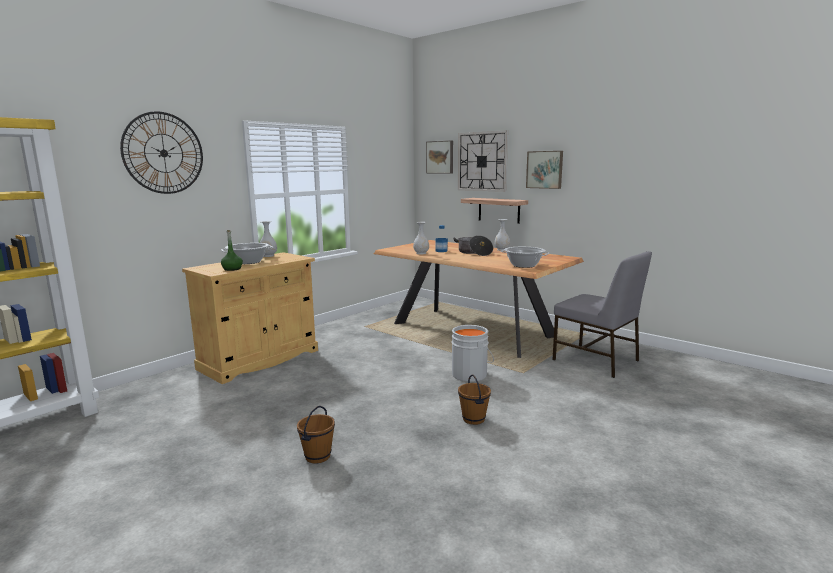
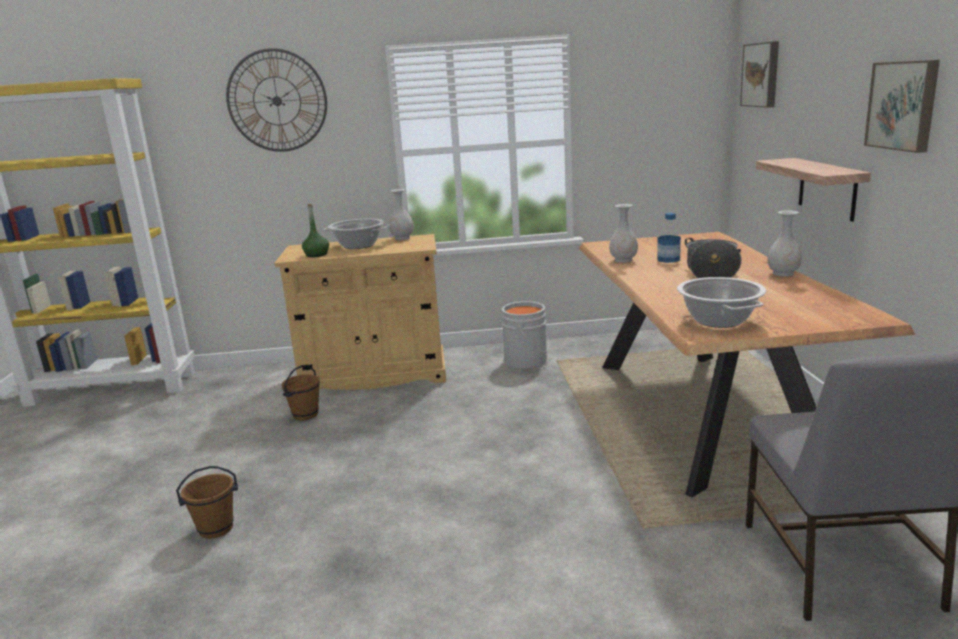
camera: 45 degrees right, 5 degrees up
(471, 374) = (560, 494): grey bucket -> grey bucket (528, 361)
(473, 419) = (432, 571): brown bucket -> brown bucket (305, 415)
(482, 161) = (812, 84): wall clock -> none

